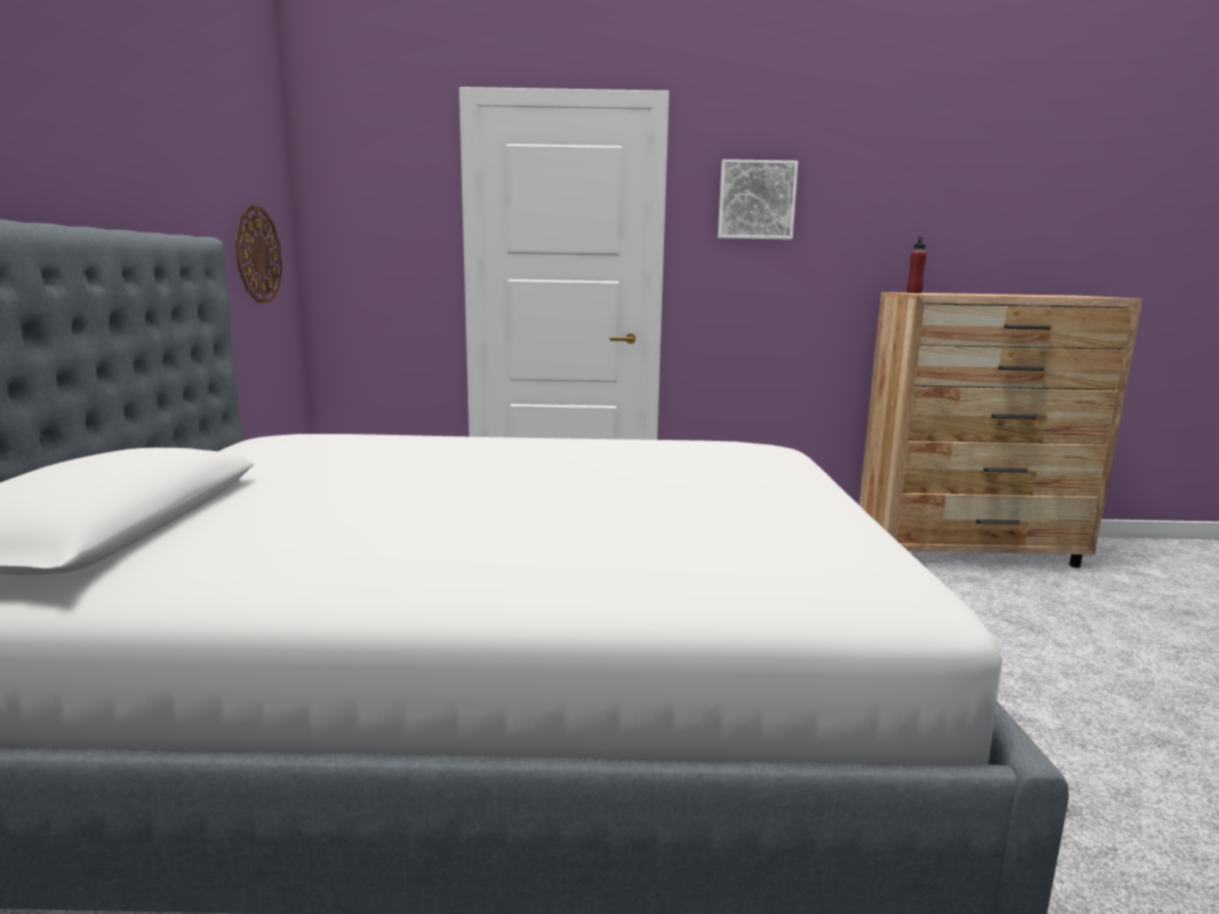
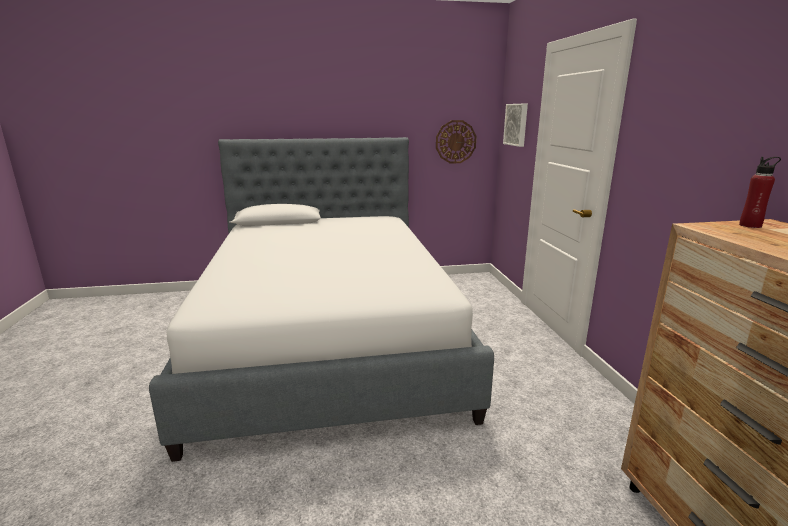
camera: 80 degrees right, 5 degrees up
(756, 200) = (676, 108): picture -> picture (517, 124)

